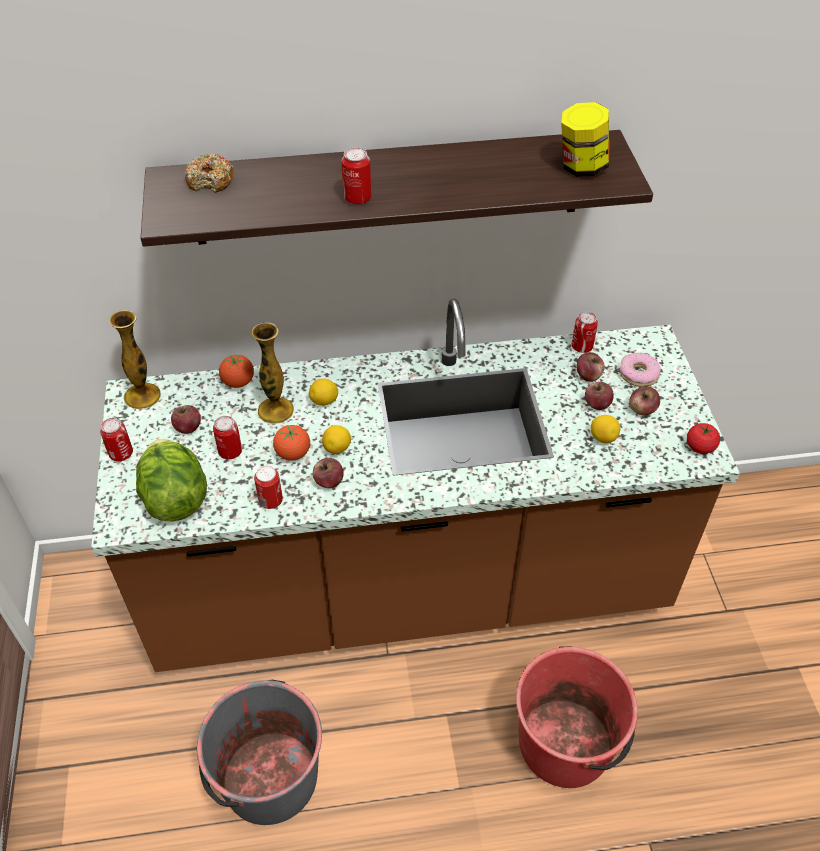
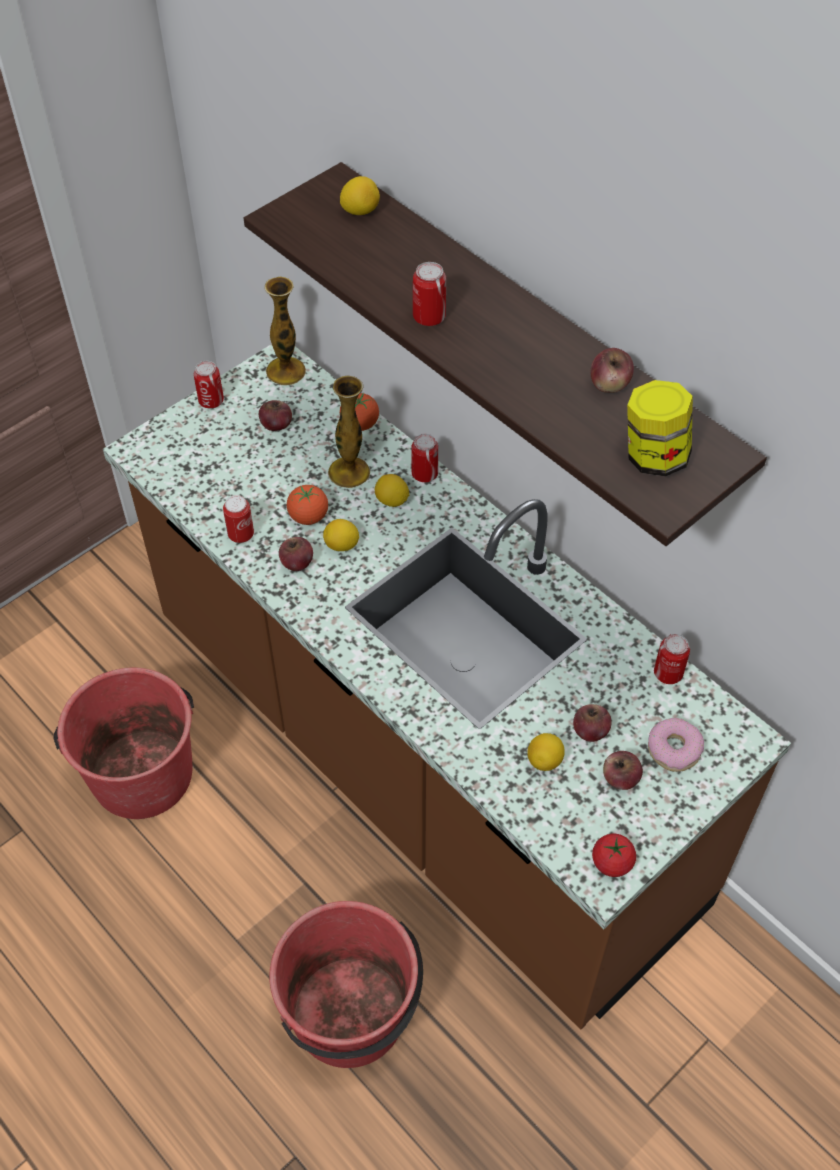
camera: 55 degrees right, 5 degrees up
(175, 498) = (192, 468): lettuce -> none
(211, 181) = (360, 211): donut -> lemon
(230, 451) = (273, 471): can -> can (424, 474)
(268, 778) = (141, 773): grey bucket -> red bucket
(588, 375) = (627, 702): apple -> apple (609, 384)

